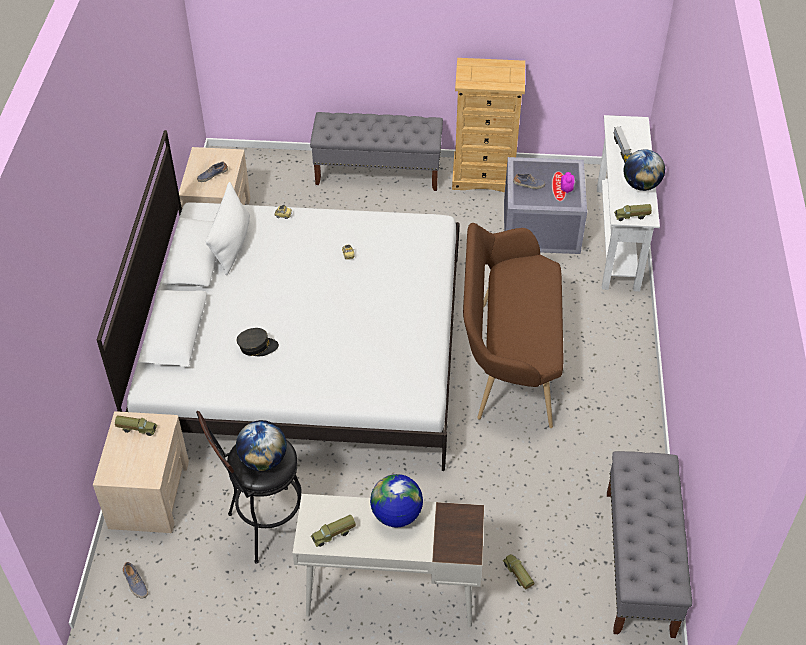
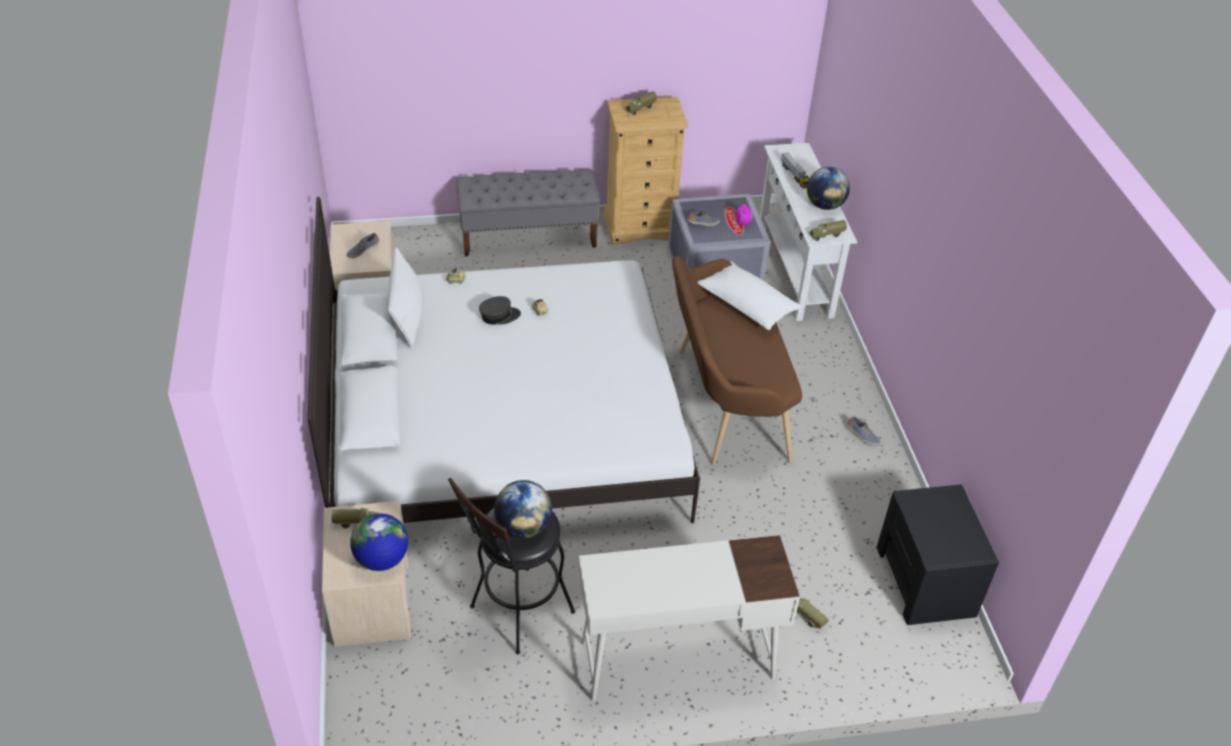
camera: 15 degrees left, 5 degrees down
(135, 583) = (384, 701): shoe -> shoe (862, 436)
(257, 346) = (470, 416): grey cap -> grey cap (499, 316)
(333, 535) = (629, 593): toy truck -> toy truck (641, 109)
(396, 515) = (690, 560): globe -> globe (382, 560)
(539, 275) = (747, 305): none -> white pillow
(639, 562) = (925, 581): grey bench -> black nightstand

